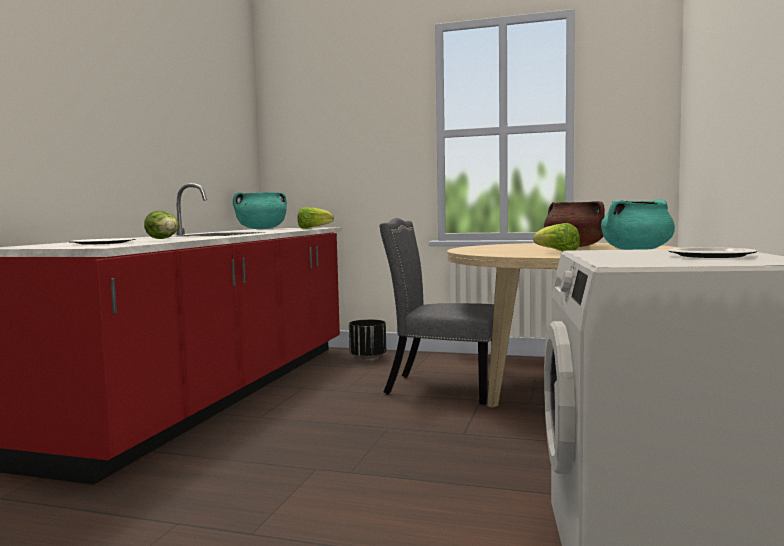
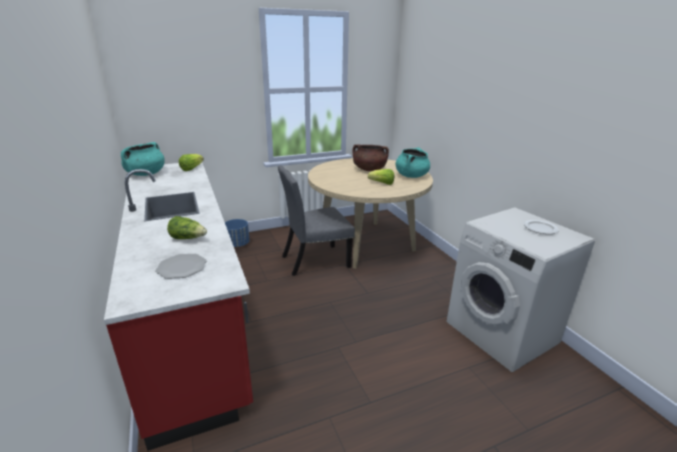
camera: 40 degrees left, 20 degrees up
(368, 357) = (238, 244): black planter -> blue planter

